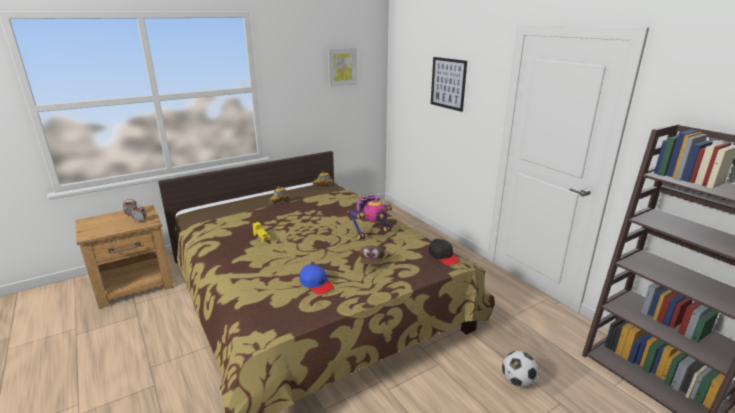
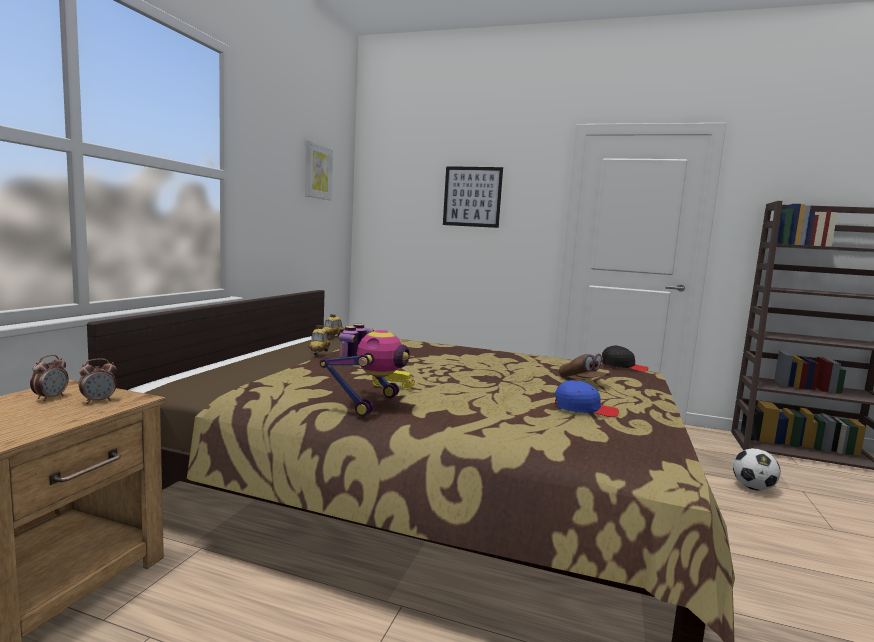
camera: 40 degrees left, 15 degrees down
(371, 233) = (514, 361): toy robot -> toy robot (368, 403)

